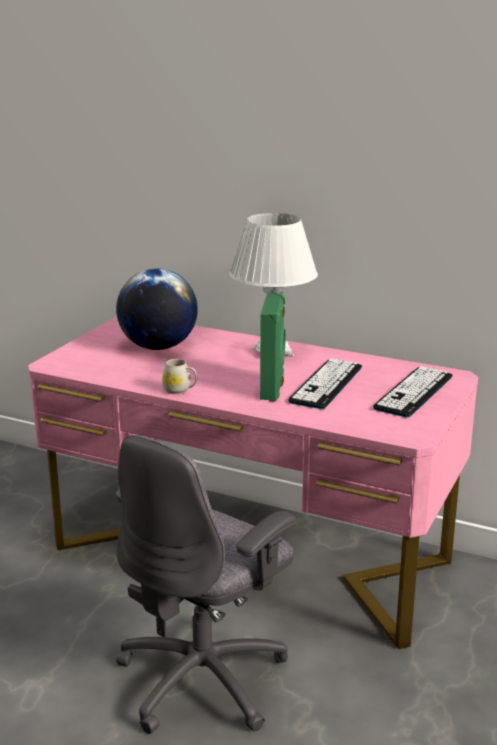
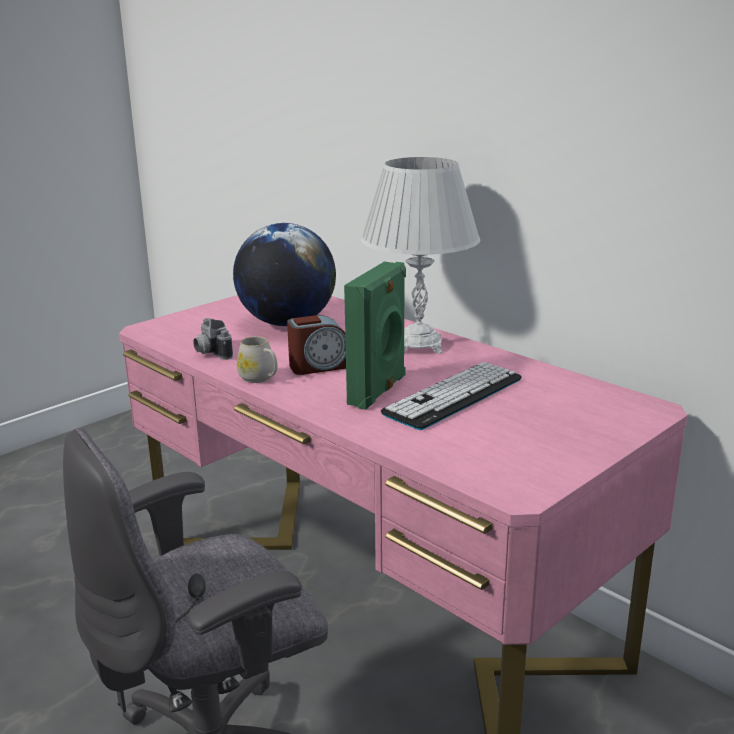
camera: 20 degrees right, 0 degrees up
(121, 376) = (209, 352): none -> camera
(214, 376) = (319, 366): none -> alarm clock
(414, 392) = (570, 425): keyboard -> none

